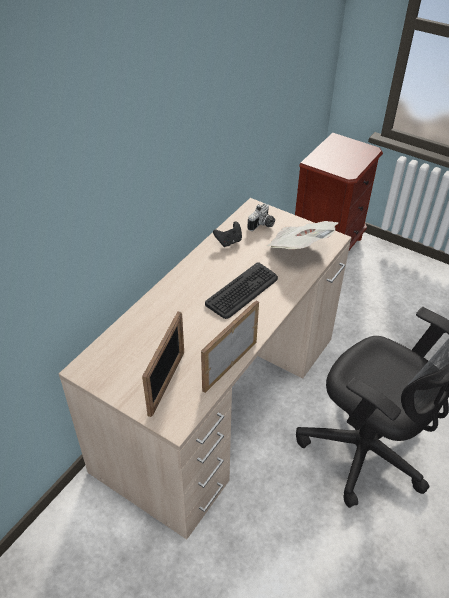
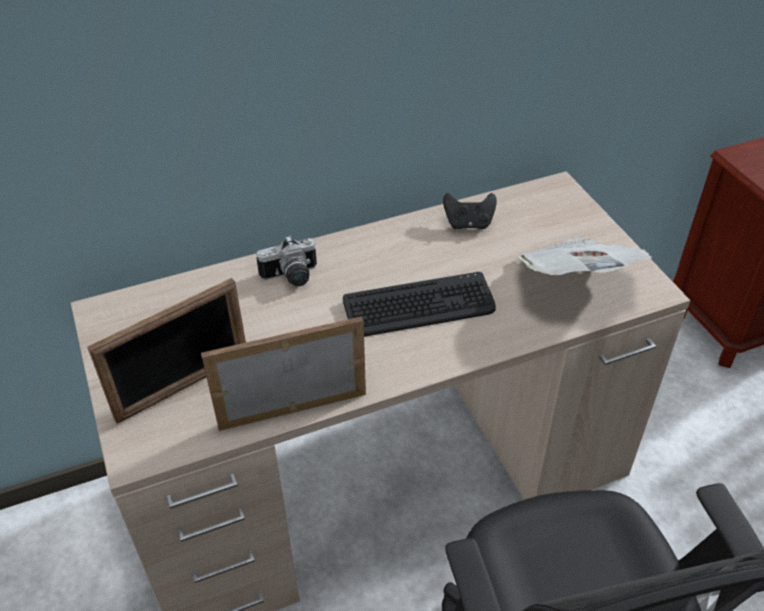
camera: 35 degrees right, 0 degrees up
(262, 225) = (546, 220): camera -> camera (291, 277)

